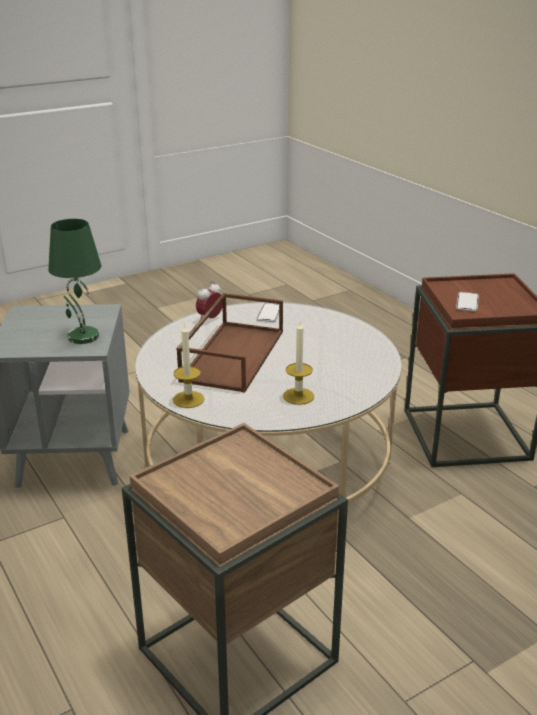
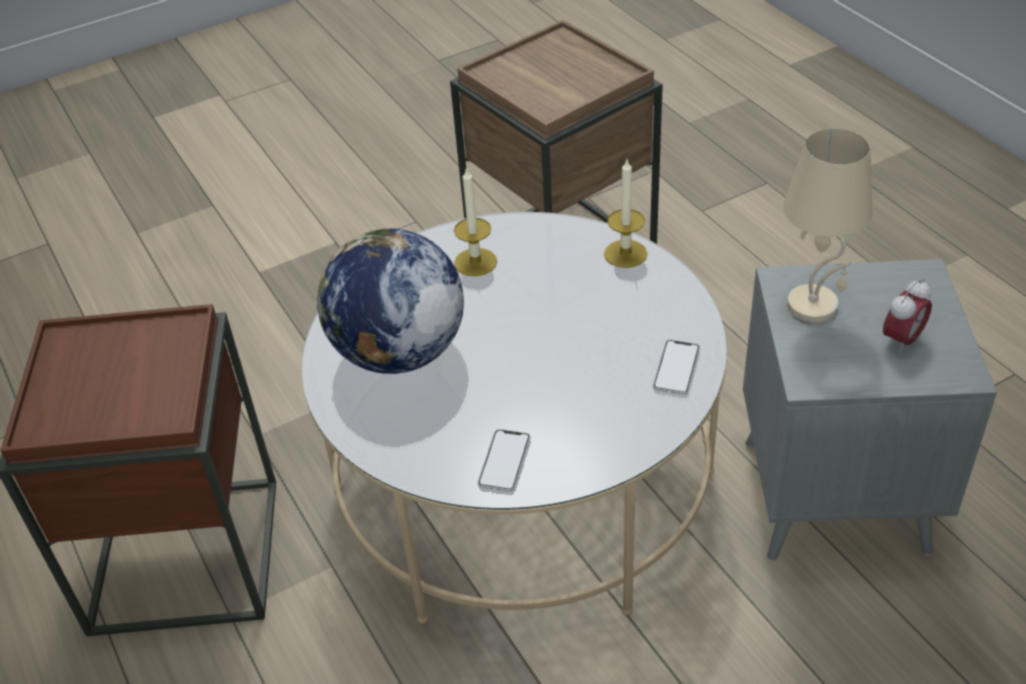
camera: 175 degrees left, 15 degrees up
(82, 337) = (814, 305): green table lamp -> beige table lamp
(210, 318) = (619, 443): alarm clock -> alarm clock (902, 340)
(232, 354) = (570, 343): brown tray -> none
(338, 351) = (398, 353): none -> globe
(467, 302) = (155, 361): phone -> phone (676, 368)

